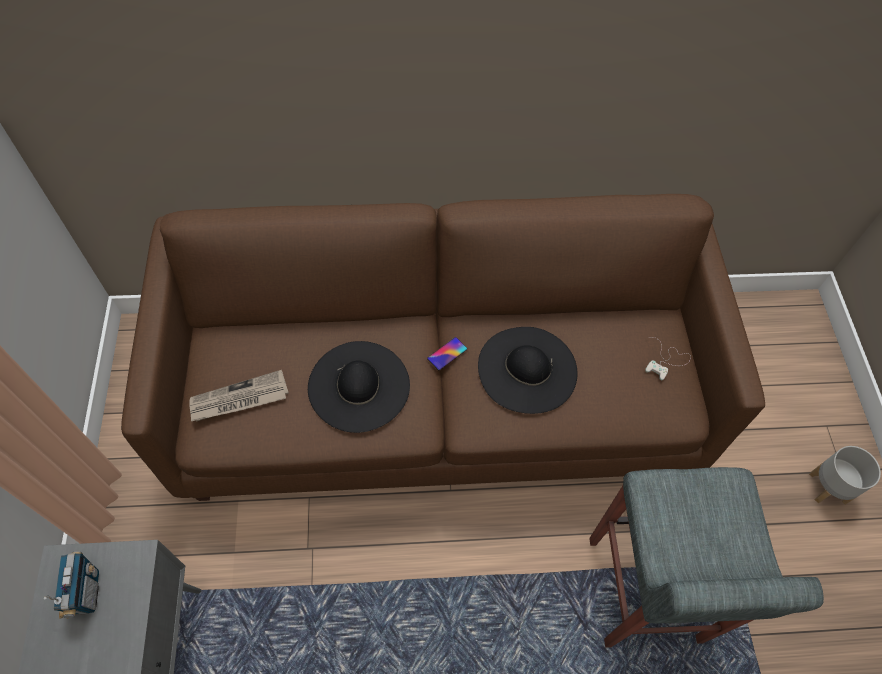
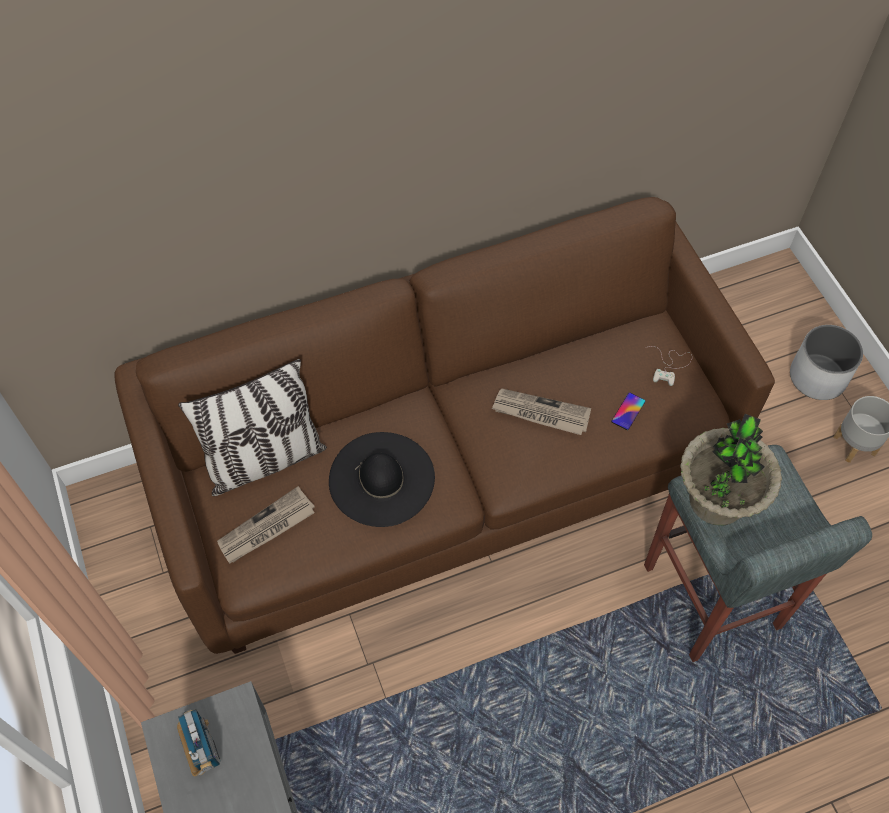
camera: 15 degrees left, 0 degrees up
(263, 337) = (265, 460): none -> pillow
(447, 354) = (456, 421): phone -> phone (628, 411)
(527, 369) = (540, 413): black hat -> newspaper
(667, 507) = (716, 500): none -> potted plant
(810, 414) = (817, 377): none -> white planter

